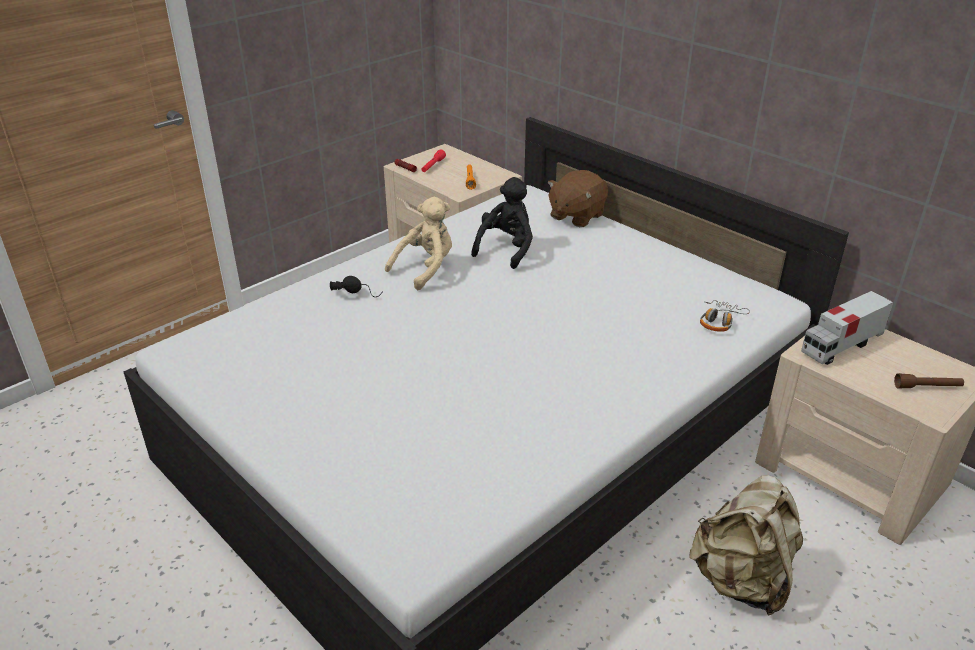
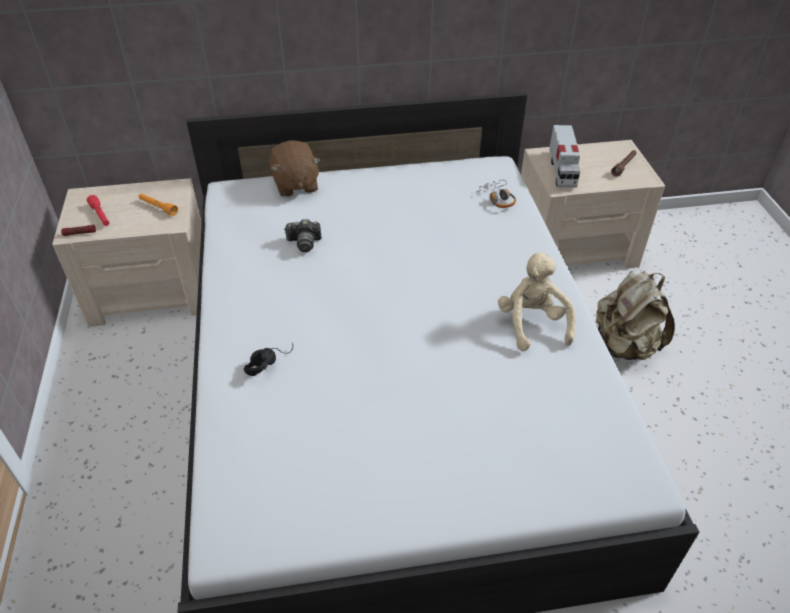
camera: 55 degrees left, 10 degrees up
(426, 269) = (277, 301): beige plush toy -> beige plush toy (532, 324)
(506, 249) = (304, 242): black plush toy -> camera

